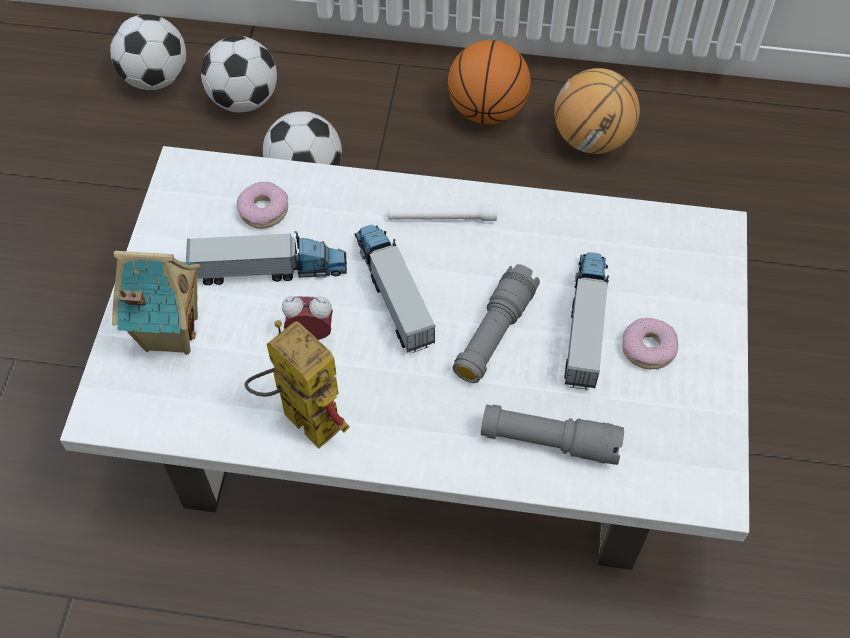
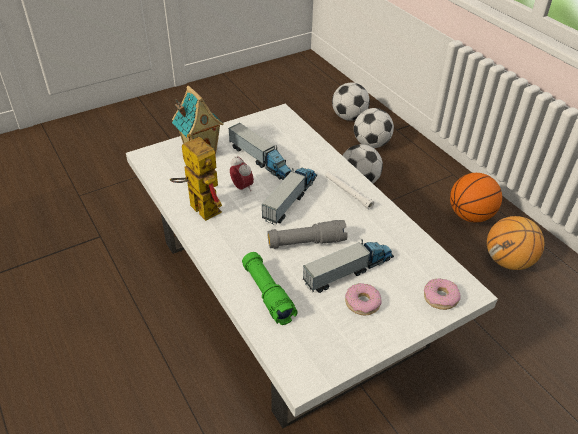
camera: 50 degrees right, 15 degrees down
(264, 210) = (287, 143): donut -> donut (440, 298)
(300, 416) = (198, 207): toy robot -> toy robot turned 45 degrees counterclockwise
(549, 441) = (267, 294): grey flashlight -> green flashlight

